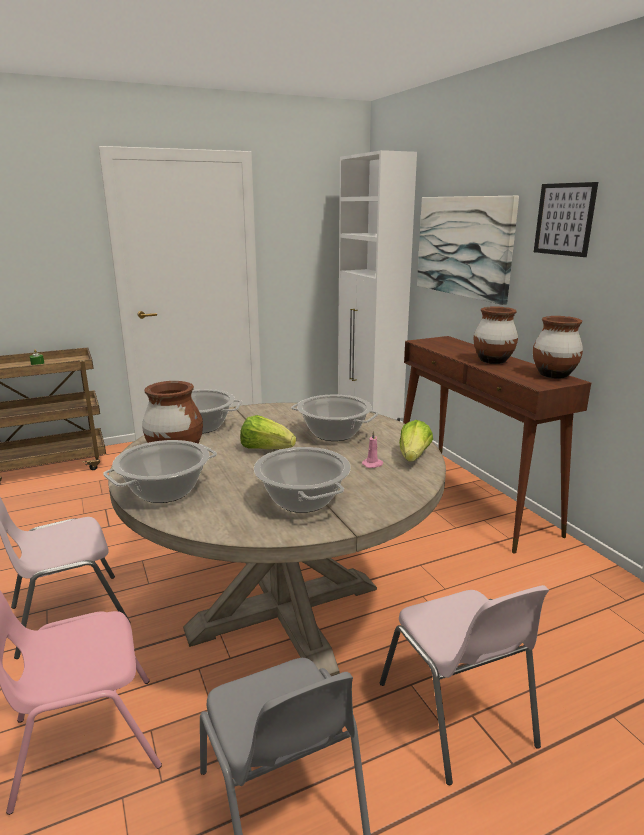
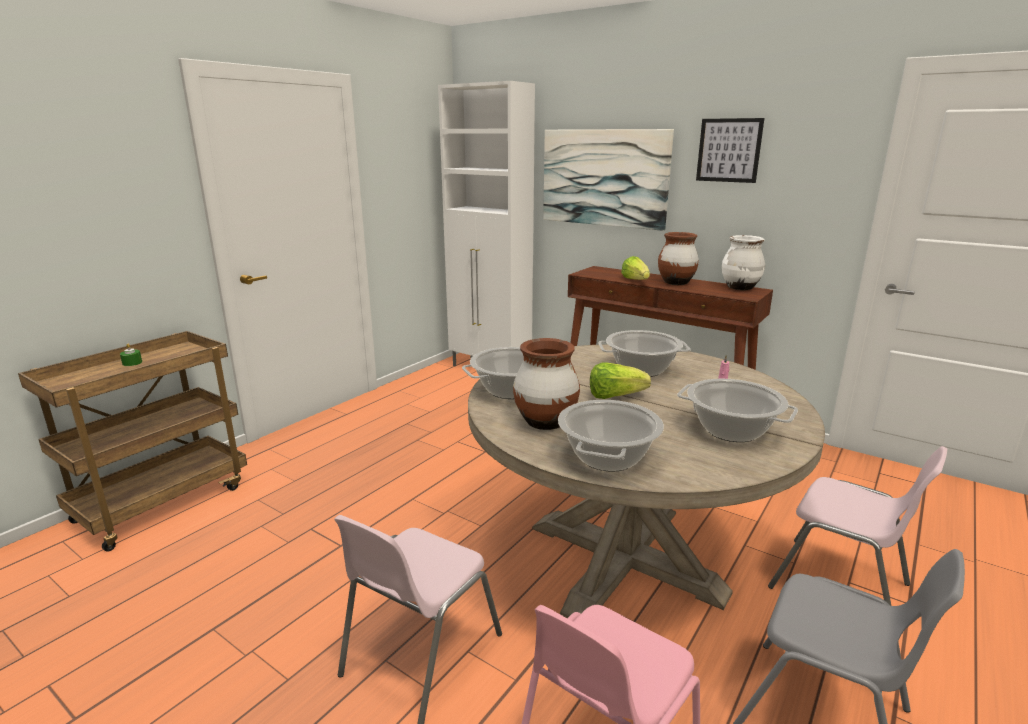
camera: 30 degrees left, 0 degrees up
(413, 457) = (737, 374): lettuce -> lettuce (635, 280)
(553, 375) = (740, 288): brown vase -> white vase

